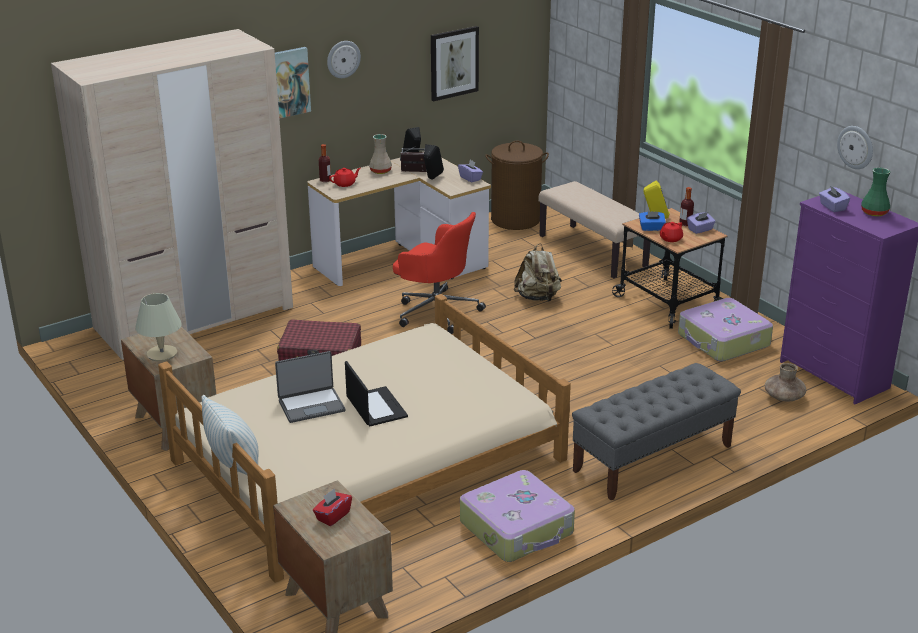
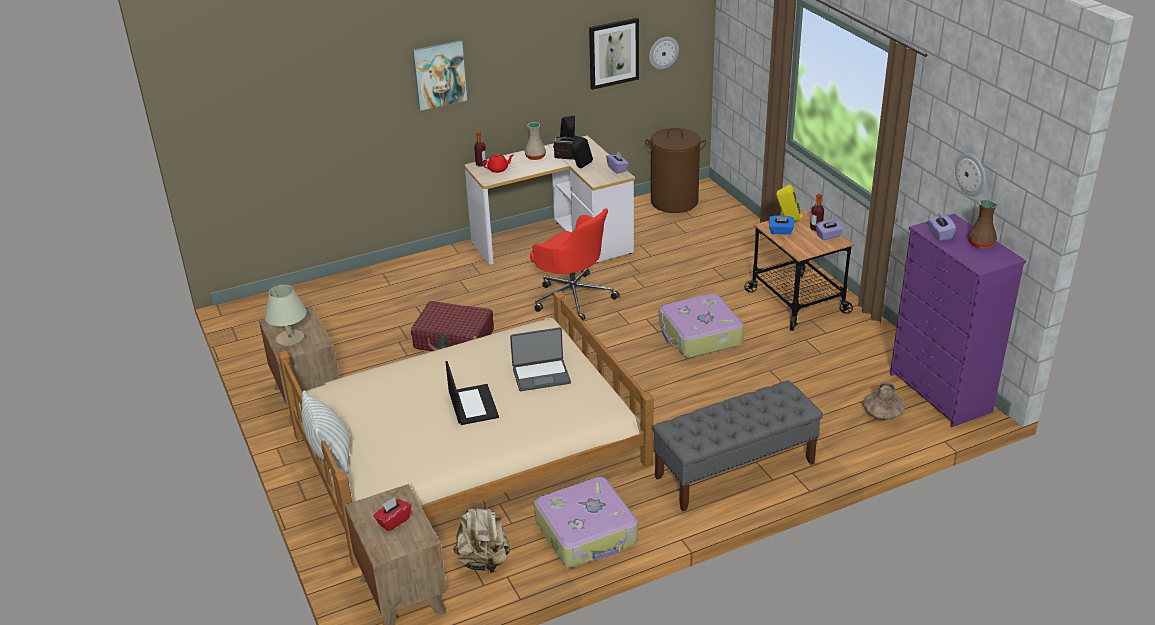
camera: 10 degrees right, 5 degrees up
(194, 318) = (351, 289): beige wardrobe -> none
(311, 405) = (415, 398): laptop -> laptop (541, 375)
(343, 59) = (499, 51): wall clock -> wall clock (663, 52)
(538, 298) = (672, 288): beige backpack -> beige backpack (484, 561)
(593, 251) = (740, 241): beige bench -> none
(670, 239) = (795, 245): red teapot -> none
(723, 341) = (839, 347): suitcase -> suitcase (699, 336)
(875, 212) = (981, 243): green vase -> brown vase

